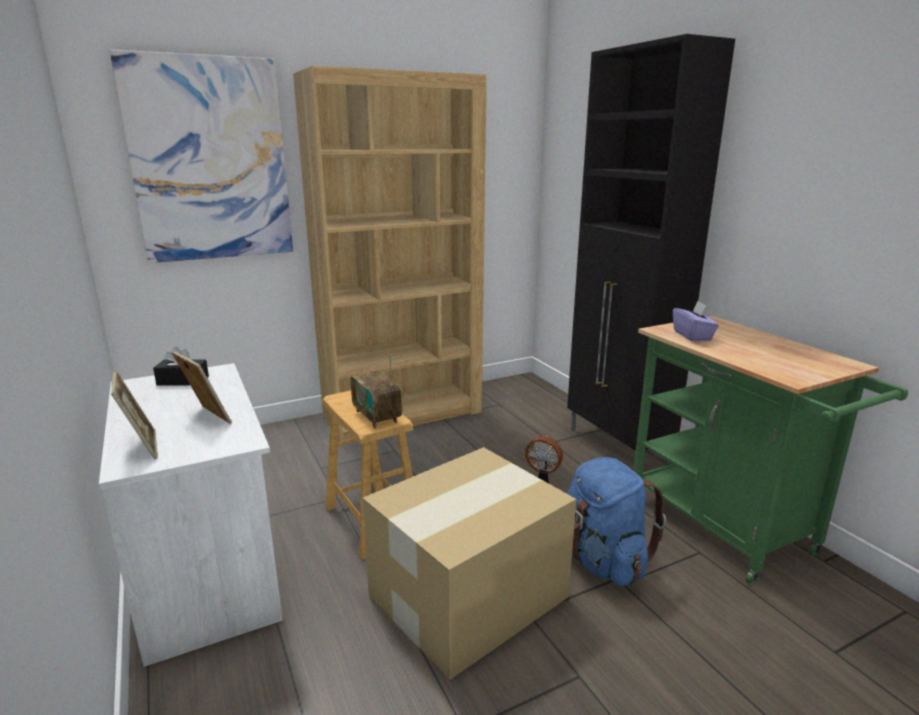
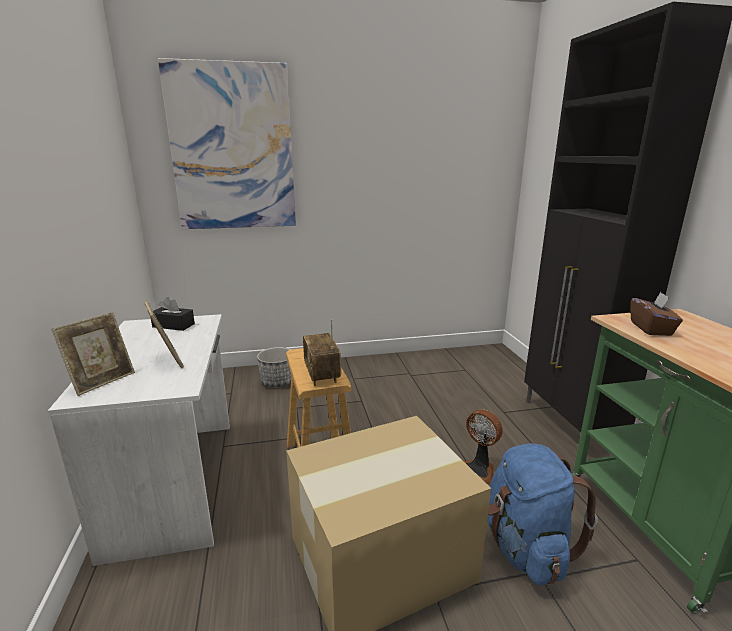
camera: 15 degrees right, 0 degrees up
(142, 447) = (102, 381): picture frame -> picture frame turned 45 degrees clockwise
(286, 443) = (278, 382): none -> planter
(403, 413) = (379, 368): brown bookcase -> none
(692, 336) = (651, 329): purple tissue box -> brown tissue box

